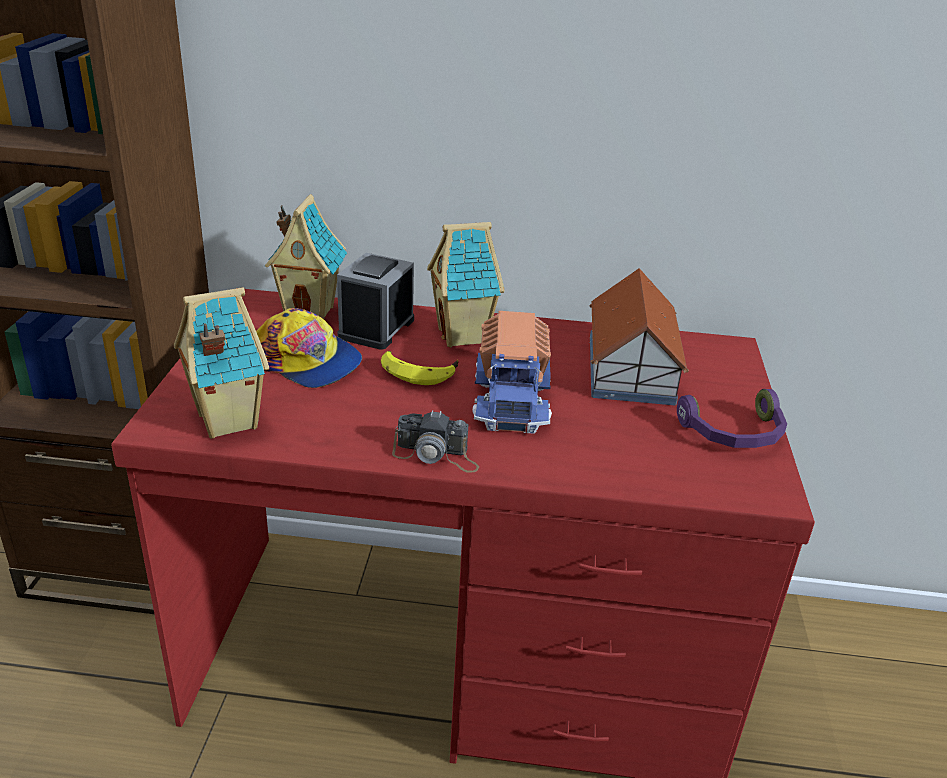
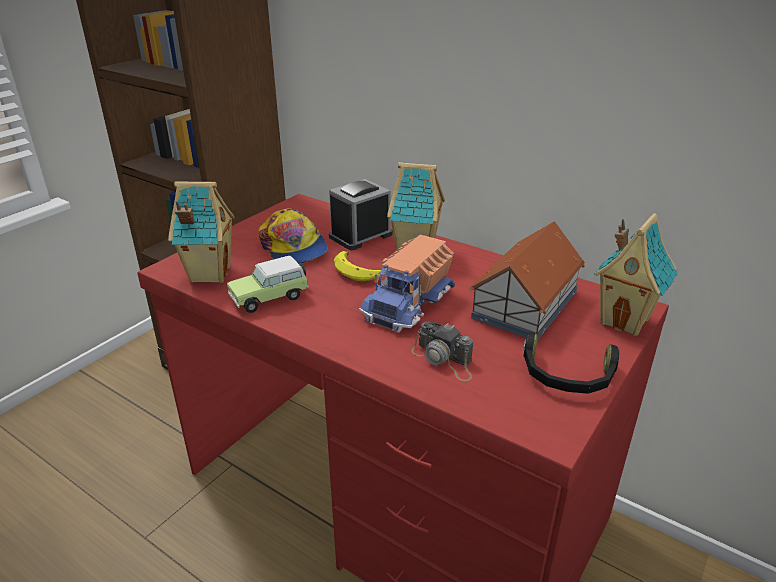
camera: 30 degrees right, 0 degrees up
(310, 312) = (328, 217): toy house -> toy house (625, 321)
(343, 431) = (272, 297): none -> toy car
(436, 455) = (315, 329): camera -> camera (444, 360)
(734, 434) = (567, 377): purple headphones -> black headphones

